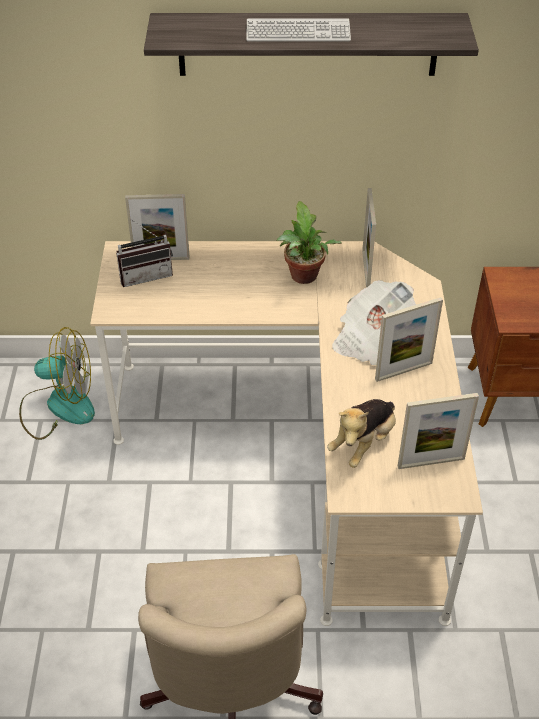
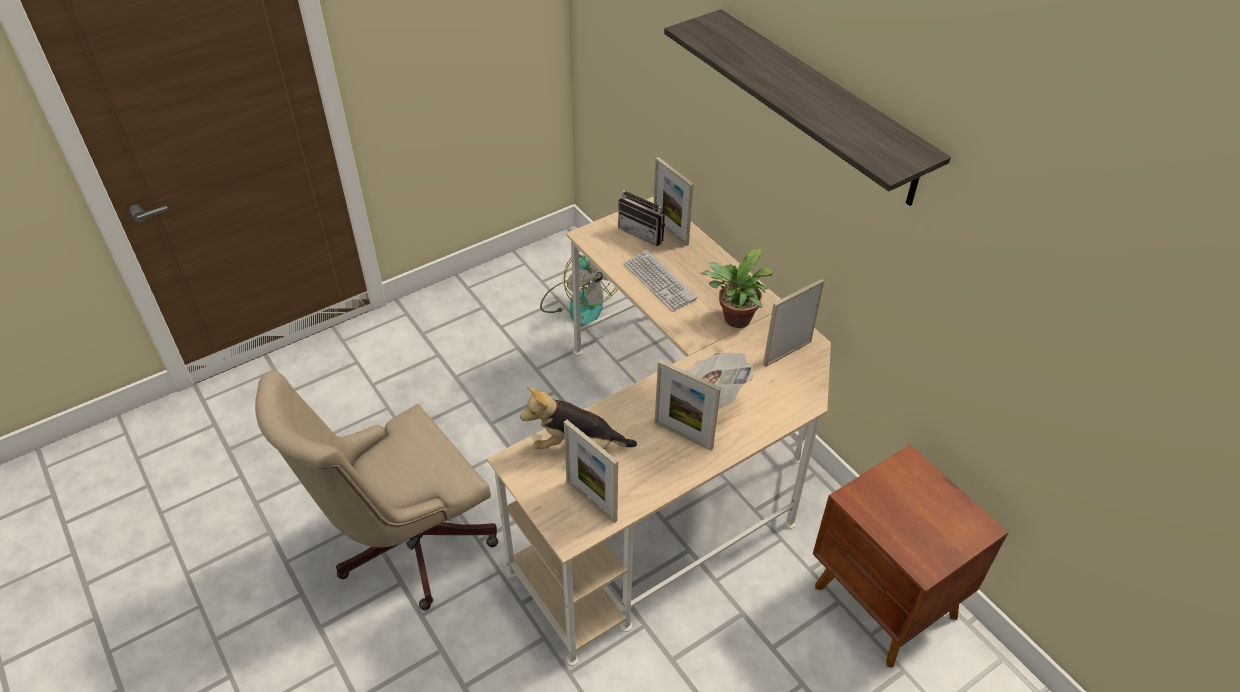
camera: 55 degrees right, 0 degrees up
(298, 32) = (783, 82): keyboard -> keyboard (659, 282)

